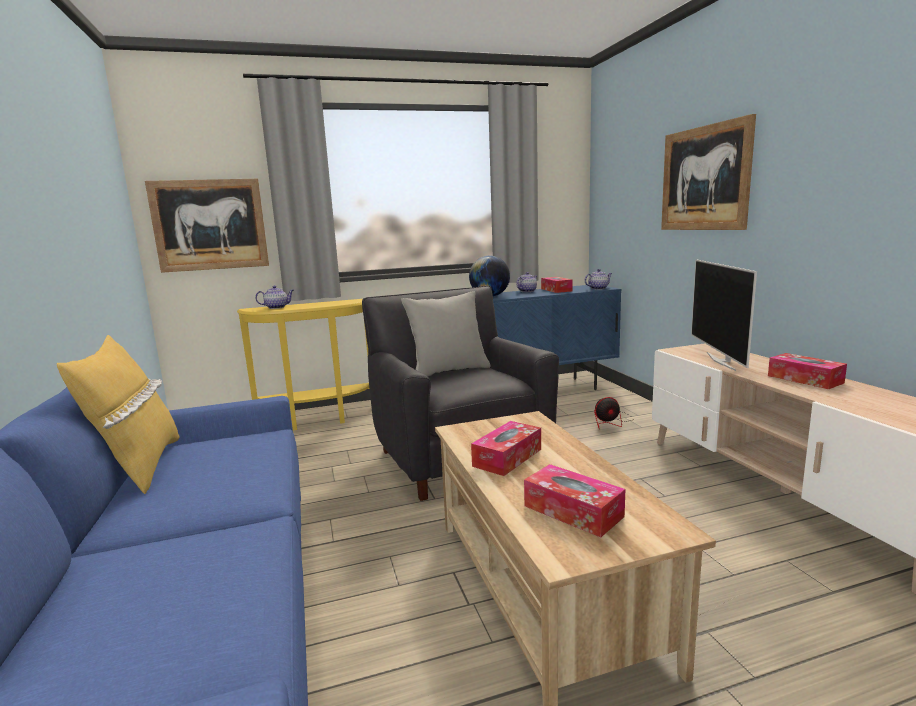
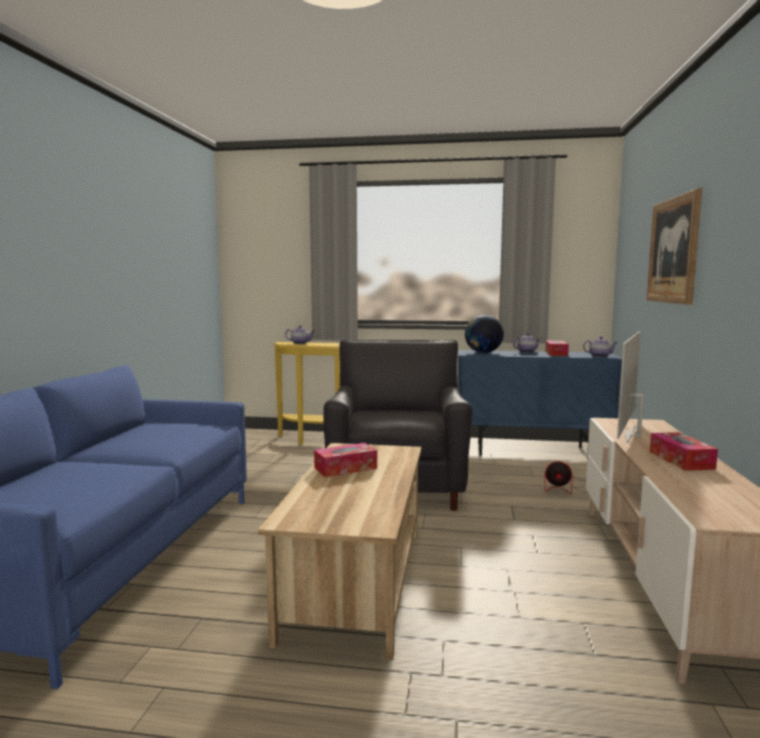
camera: 25 degrees right, 5 degrees down
(139, 467) = (130, 429): yellow pillow -> none
(210, 225) = (268, 276): picture -> none
(448, 371) = (398, 410): grey pillow -> none
(573, 511) = (333, 503): tissue box -> none

